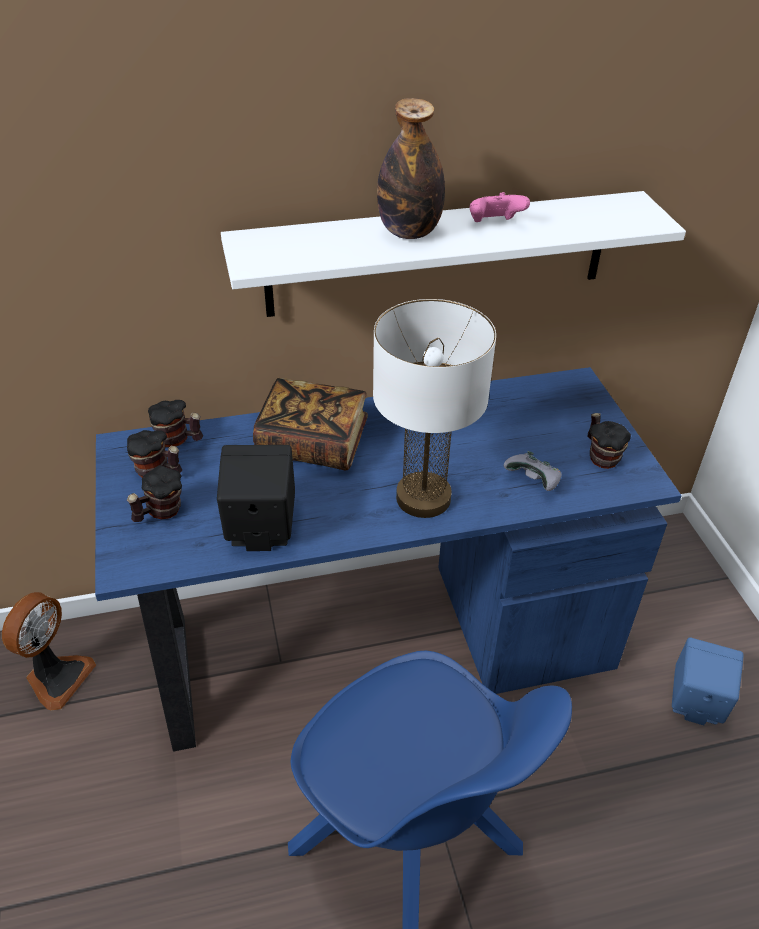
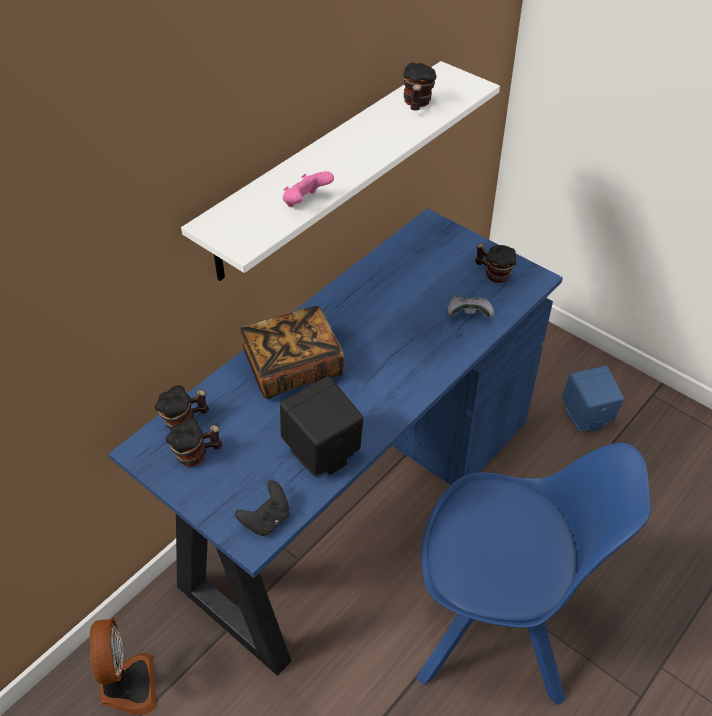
camera: 35 degrees left, 5 degrees up
(153, 557) = (266, 520): none -> black game controller
(159, 513) = (234, 485): mug -> mug (416, 105)
(409, 232) = (325, 165): bottle -> none
(423, 497) = (410, 366): table lamp -> none
(494, 224) = (376, 132): pink game controller -> pink game controller (306, 203)

